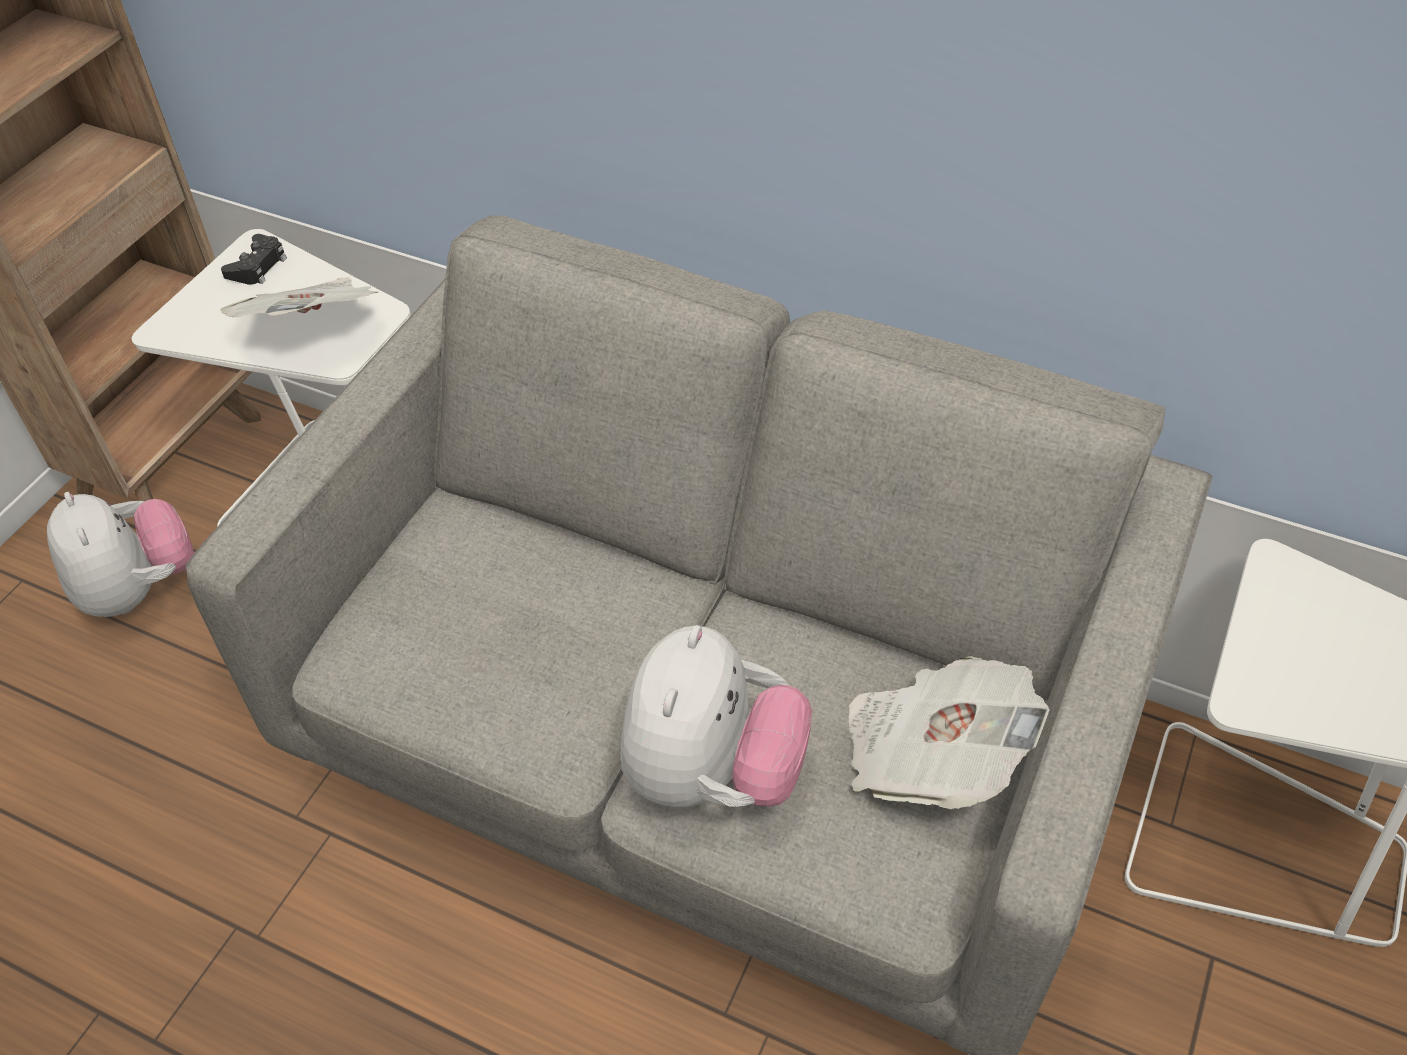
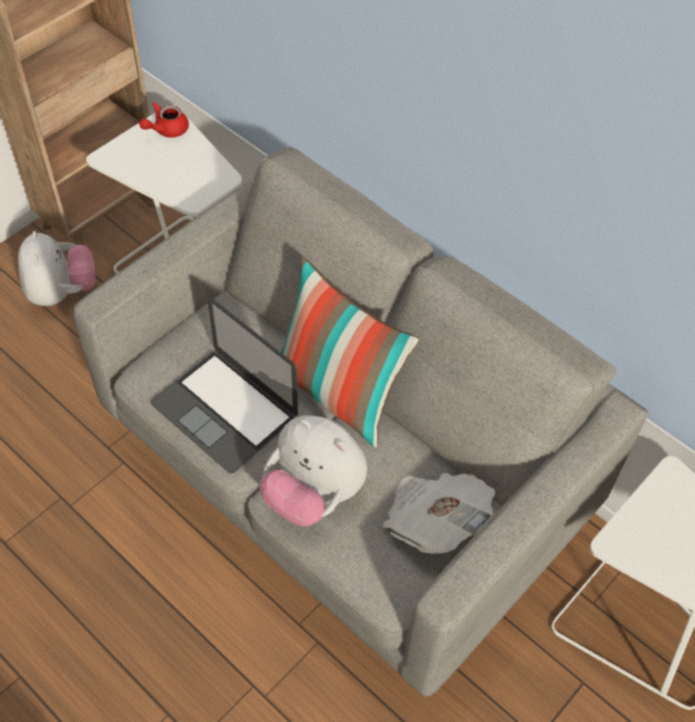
camera: 15 degrees right, 5 degrees up
(258, 266) = (166, 130): black game controller -> red teapot
(314, 328) = (185, 178): newspaper -> none
(506, 677) = (225, 410): none -> laptop
(689, 595) = (338, 393): none -> pillow
(711, 772) = (313, 494): plush toy -> plush toy turned 90 degrees clockwise

